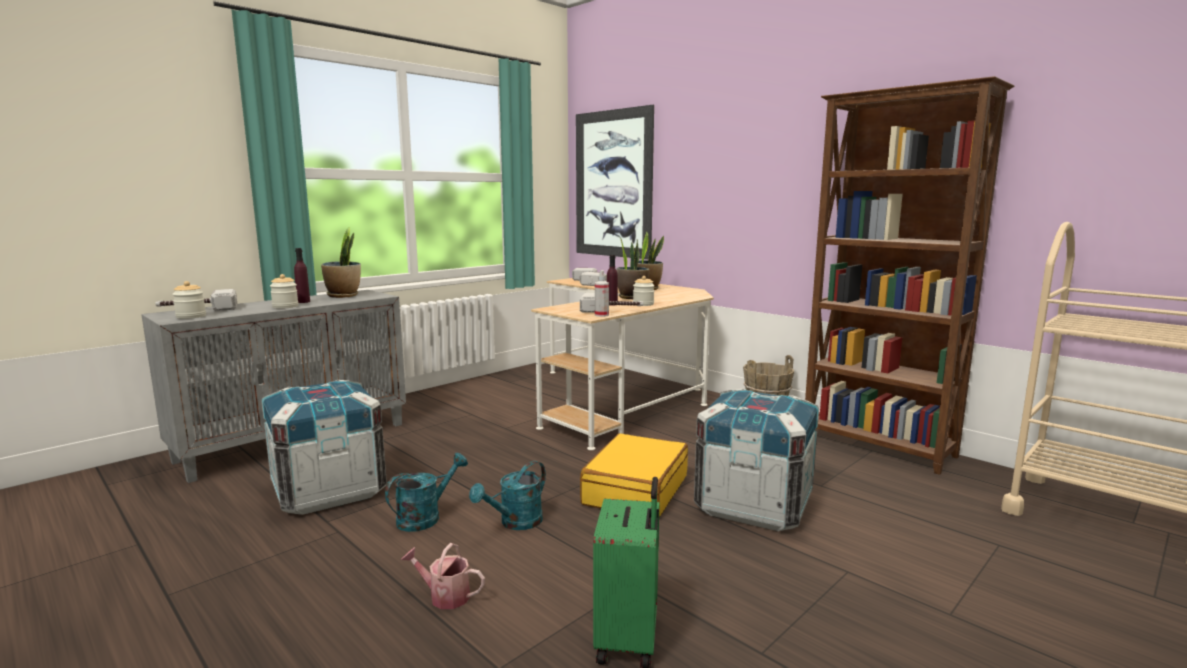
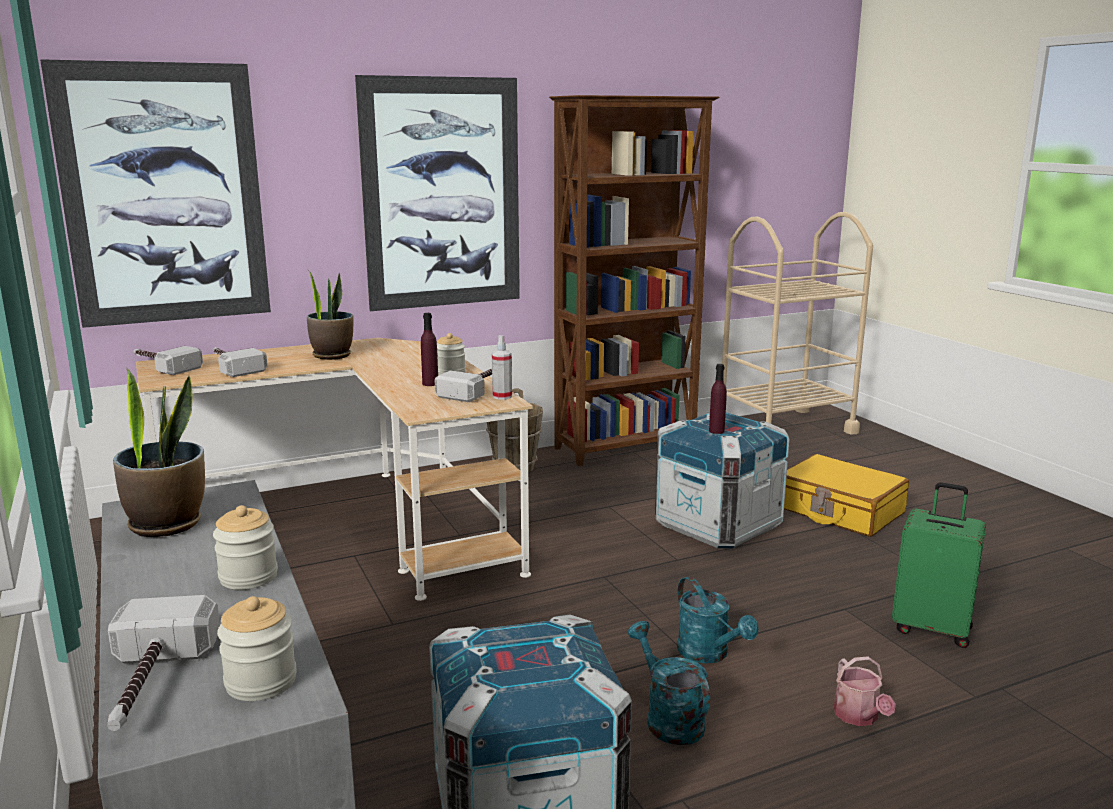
camera: 70 degrees left, 5 degrees up
(303, 302) = (202, 561): purple bottle -> purple bottle (716, 431)
(444, 596) = (859, 717): watering can -> watering can turned 45 degrees counterclockwise
(632, 297) = (392, 370): potted plant -> none
(635, 490) = (659, 572): yellow suitcase -> yellow suitcase (839, 511)
(758, 188) = (442, 194): none -> picture

